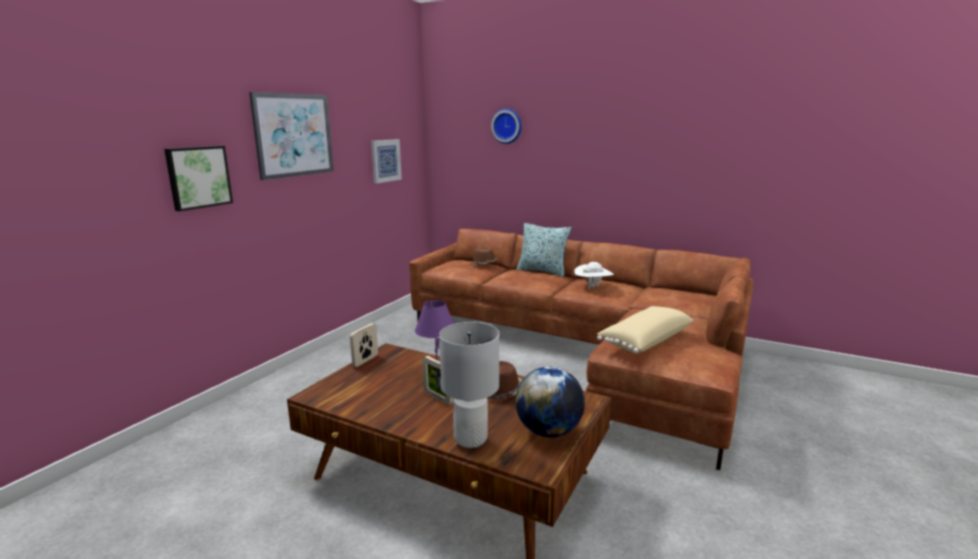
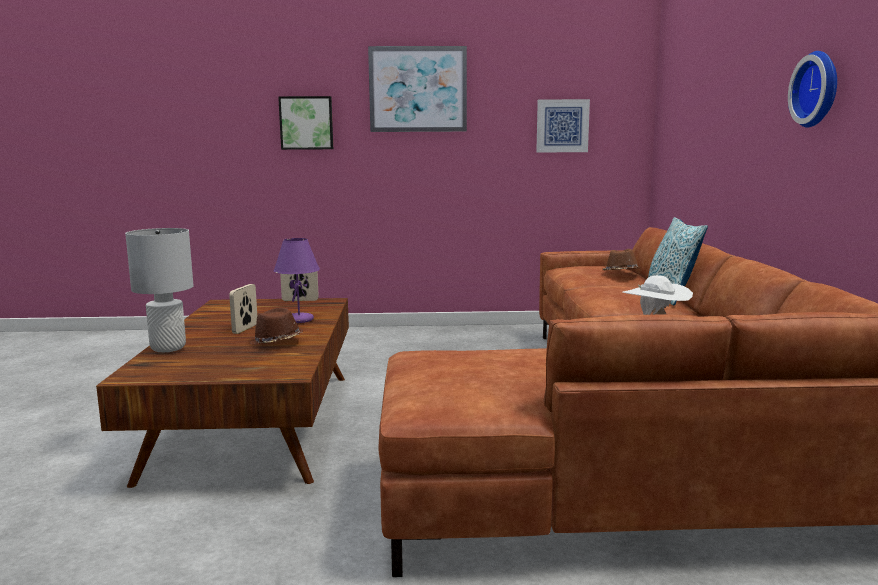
camera: 60 degrees right, 5 degrees down
(507, 126) = (708, 68): wall clock -> wall clock (818, 89)
(549, 431) = (204, 369): globe -> none
(644, 340) = (473, 360): beige pillow -> none

